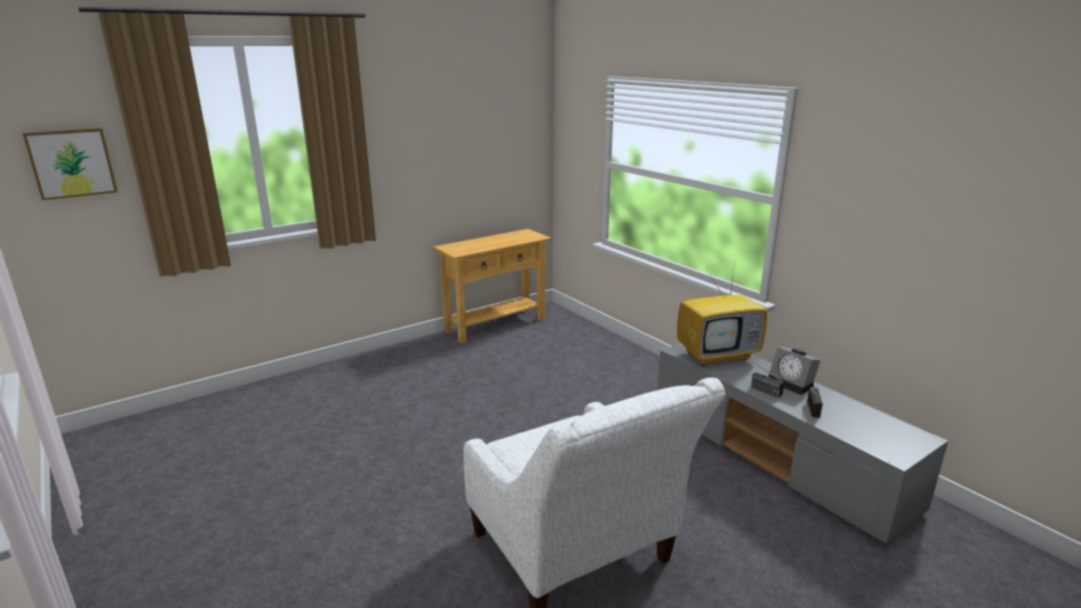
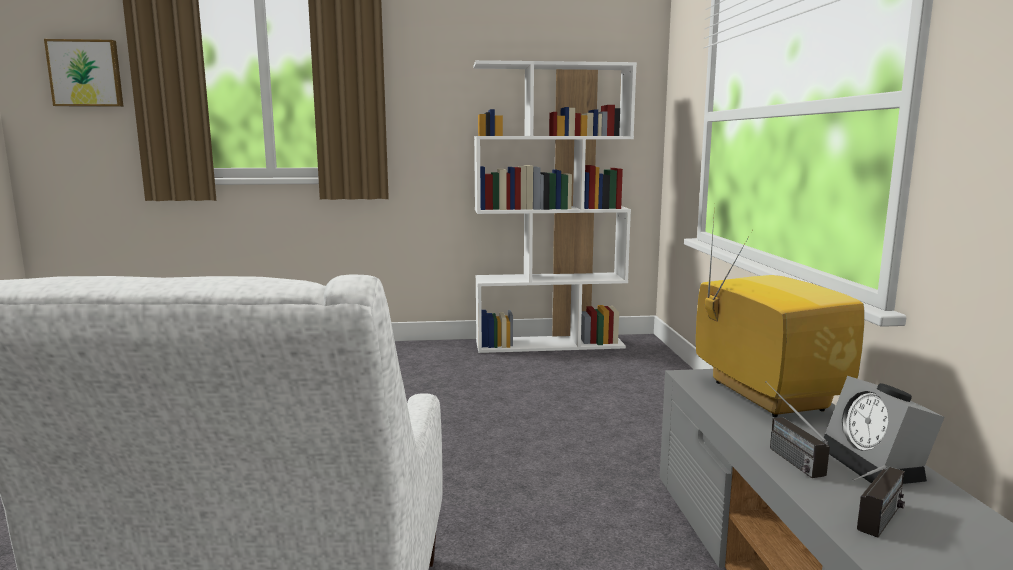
camera: 30 degrees right, 10 degrees down
(495, 325) = (550, 344): beige console table -> white bookcase
(718, 355) = (762, 395): television -> television turned 120 degrees counterclockwise

